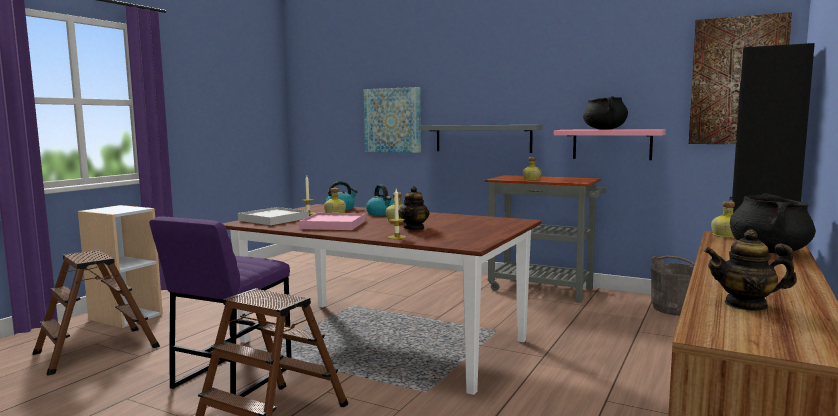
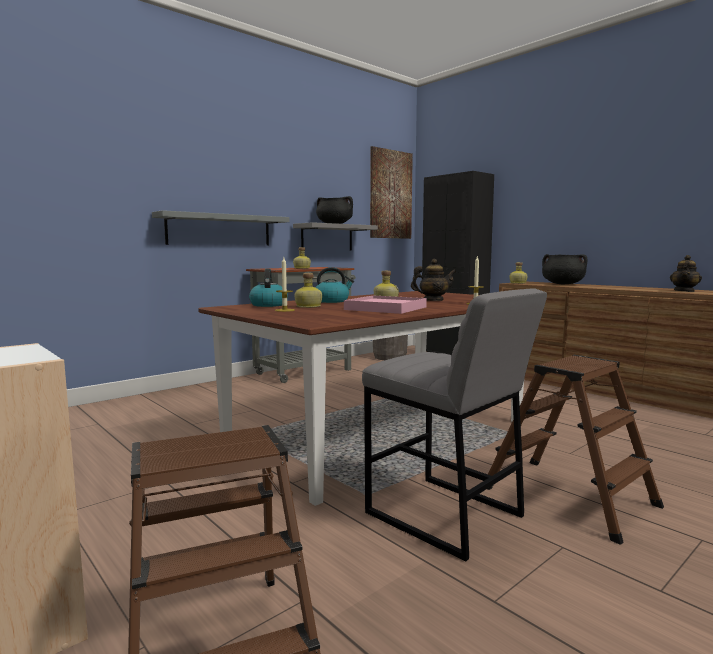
camera: 70 degrees left, 0 degrees up
(231, 378) = (447, 515): purple chair -> grey chair
(273, 219) = (311, 316): white tray -> none
(392, 120) = (94, 201): picture -> none
(414, 228) = (433, 301): teapot -> teapot turned 45 degrees counterclockwise
(611, 144) = (327, 237): pink shelf -> grey shelf

